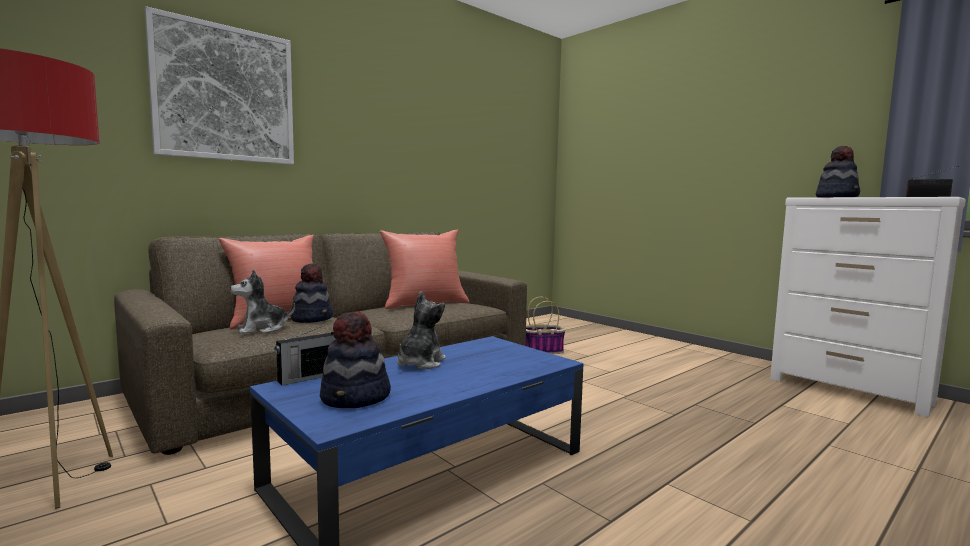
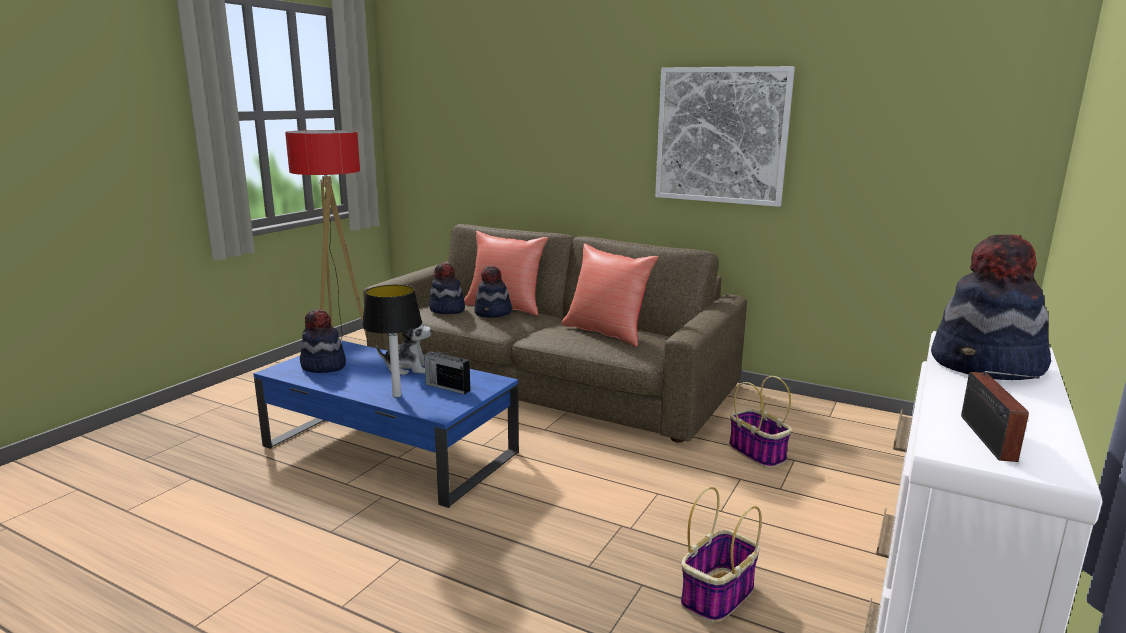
camera: 70 degrees right, 10 degrees up
(225, 94) = (526, 100): picture -> picture (721, 135)
(262, 329) = (447, 310): plush toy -> hat
(309, 377) = (360, 348): radio -> radio (447, 387)
(497, 372) = (396, 395): none -> table lamp
(704, 390) = (717, 596): none -> basket

